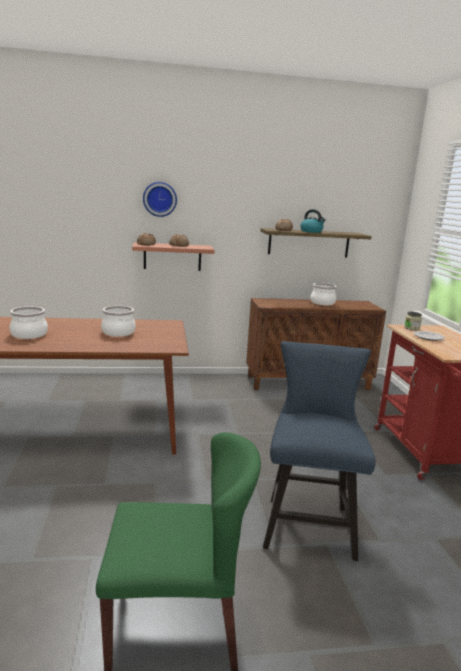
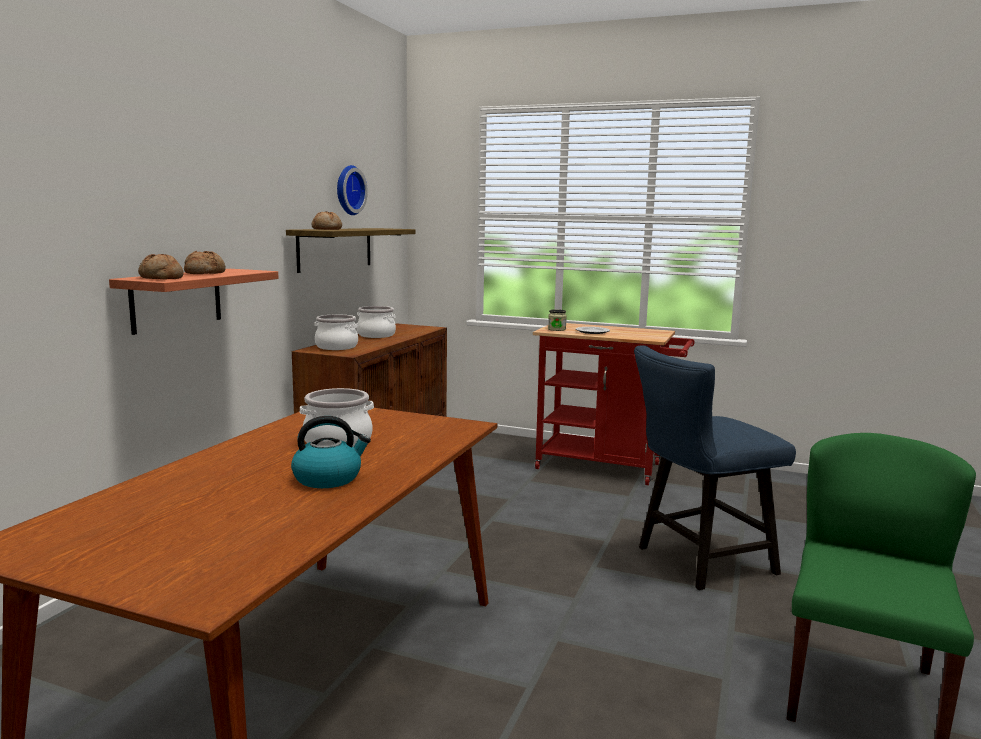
camera: 60 degrees left, 5 degrees down
(29, 334) = (245, 506): cooking pot -> cooking pot (337, 347)
(160, 199) = (146, 181): wall clock -> wall clock (348, 190)
(308, 522) = (697, 561): blue chair -> blue chair turned 60 degrees counterclockwise
(311, 231) = (358, 229): kettle -> kettle (328, 478)

